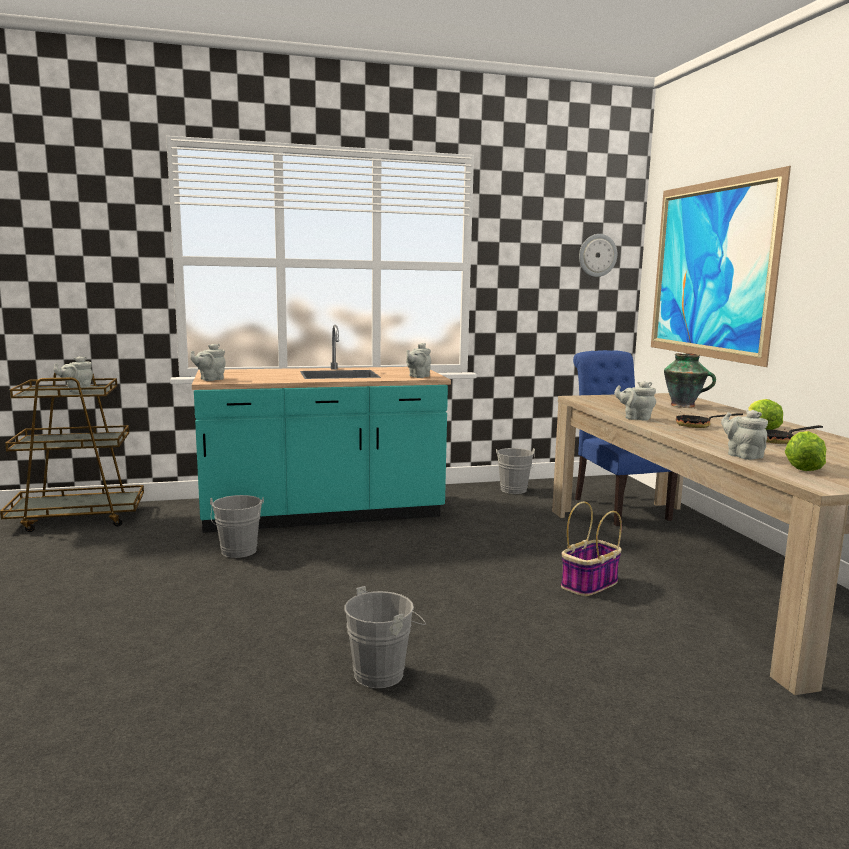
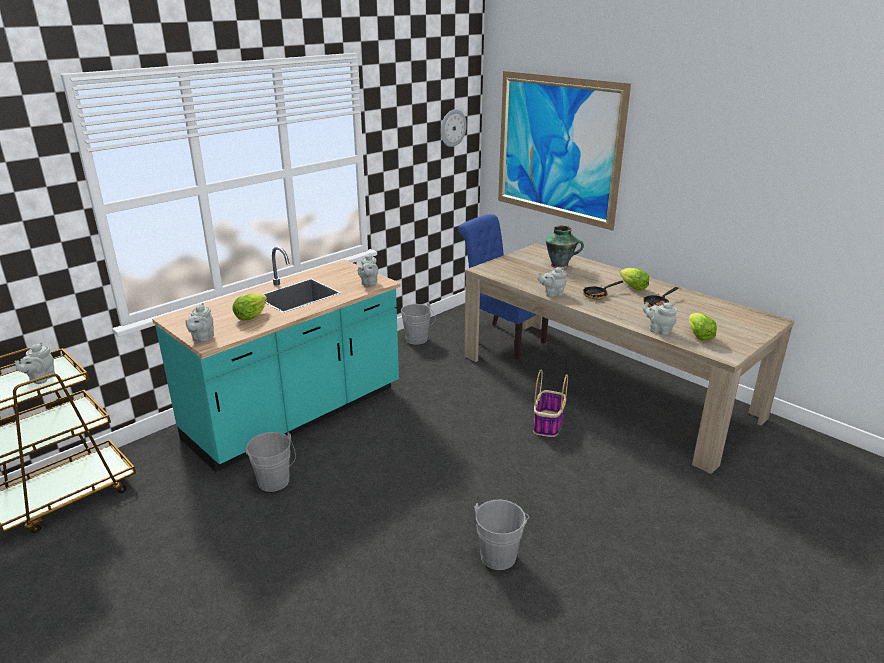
camera: 30 degrees left, 15 degrees up
(273, 377) = (250, 316): none -> lettuce

